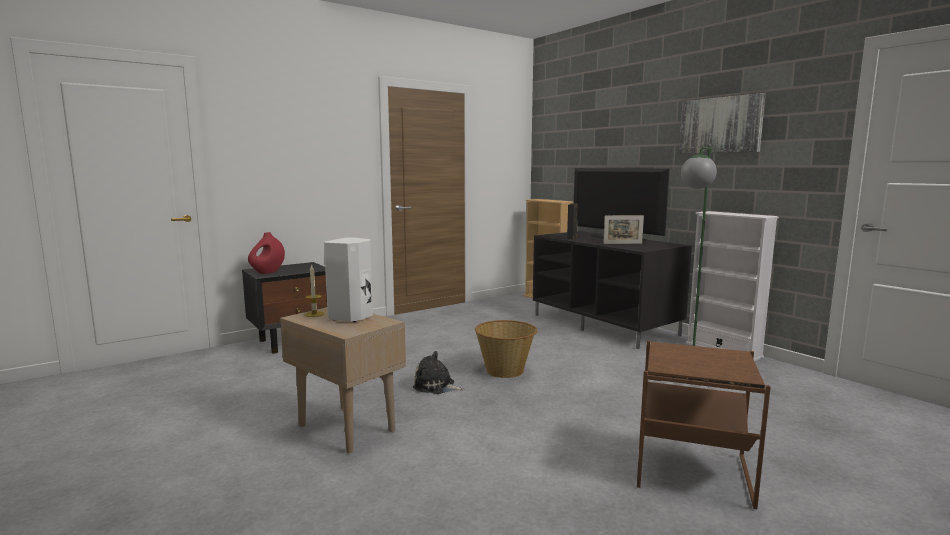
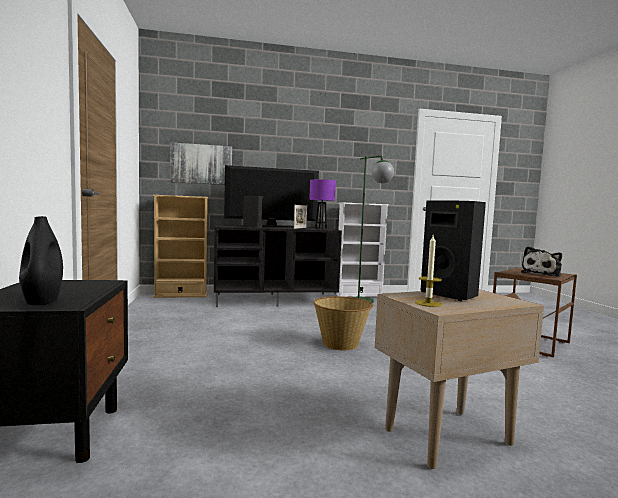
camera: 65 degrees left, 5 degrees down
(268, 272) = (42, 301): red vase -> black vase
(352, 317) = (450, 295): white speaker -> black speaker
(436, 386) = (356, 374): plush toy -> plush toy (542, 274)
(645, 246) = (320, 228): none -> purple table lamp
(720, 125) = (342, 144): picture -> picture (201, 164)

